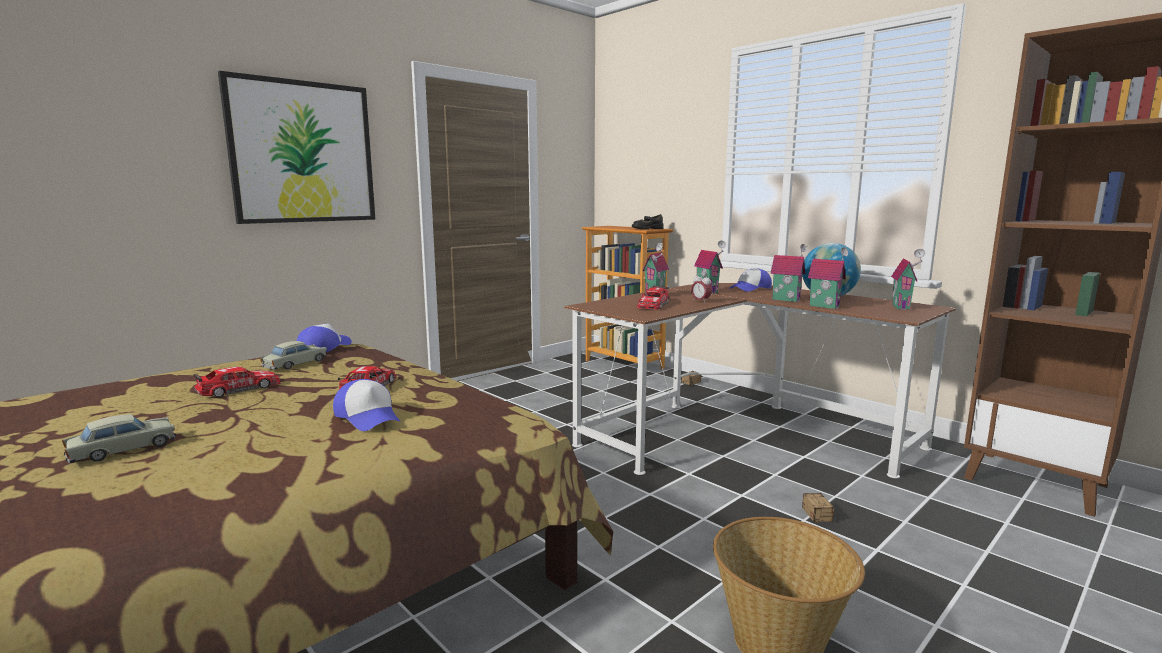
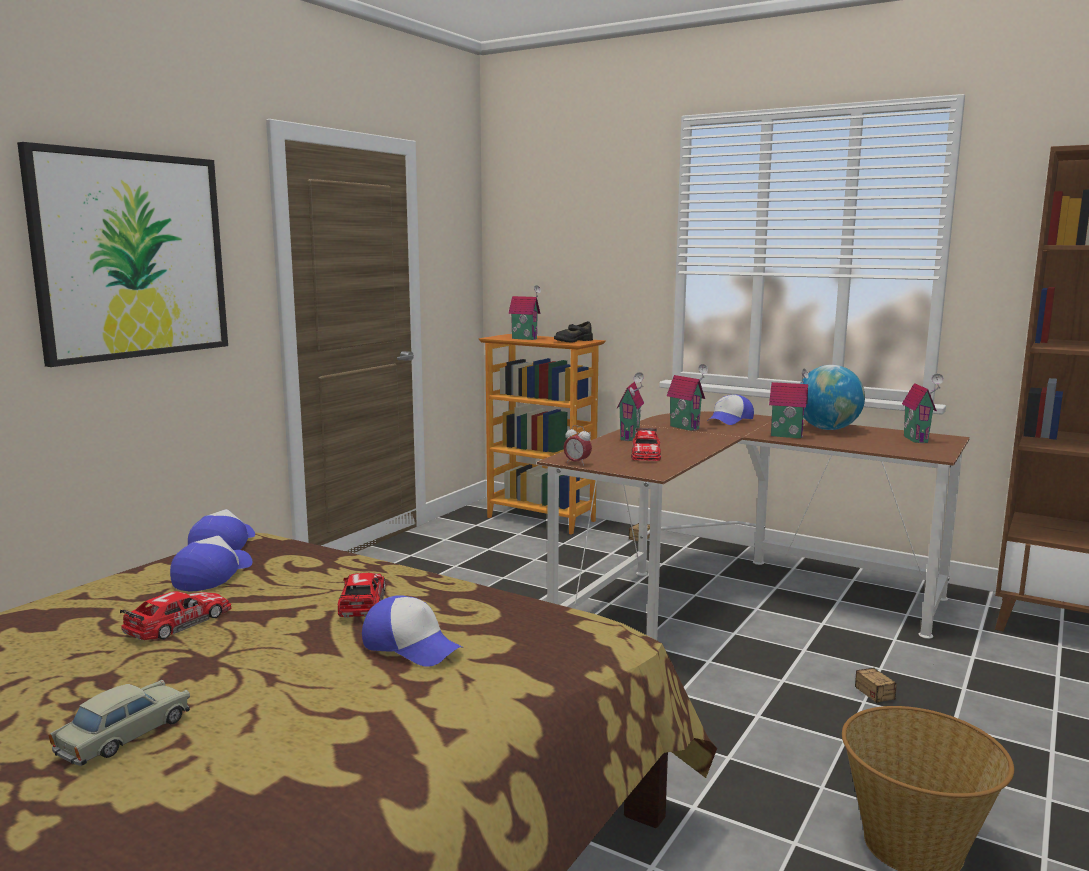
camera: 15 degrees left, 0 degrees up
(295, 364) = (212, 575): beige toy car -> cap
(700, 301) = (694, 444): alarm clock -> alarm clock (577, 463)
(825, 306) = (837, 443): toy house -> toy house (525, 338)

